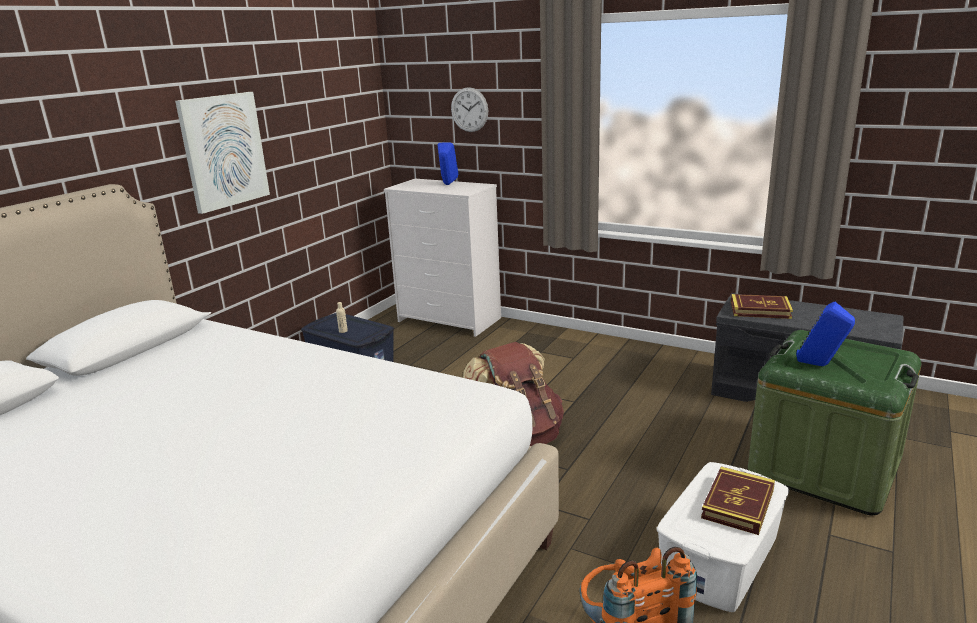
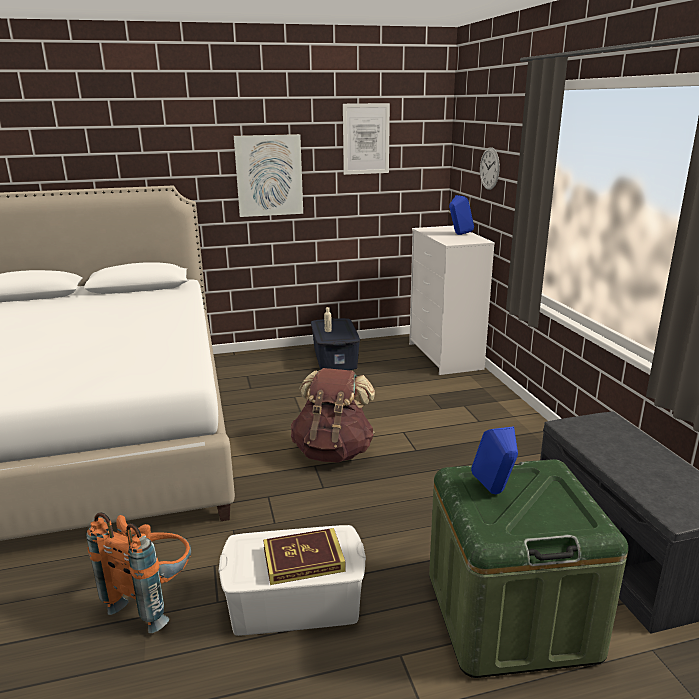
camera: 45 degrees right, 0 degrees up
(313, 91) = (366, 139): none -> picture
(760, 310) = (598, 435): book -> none

